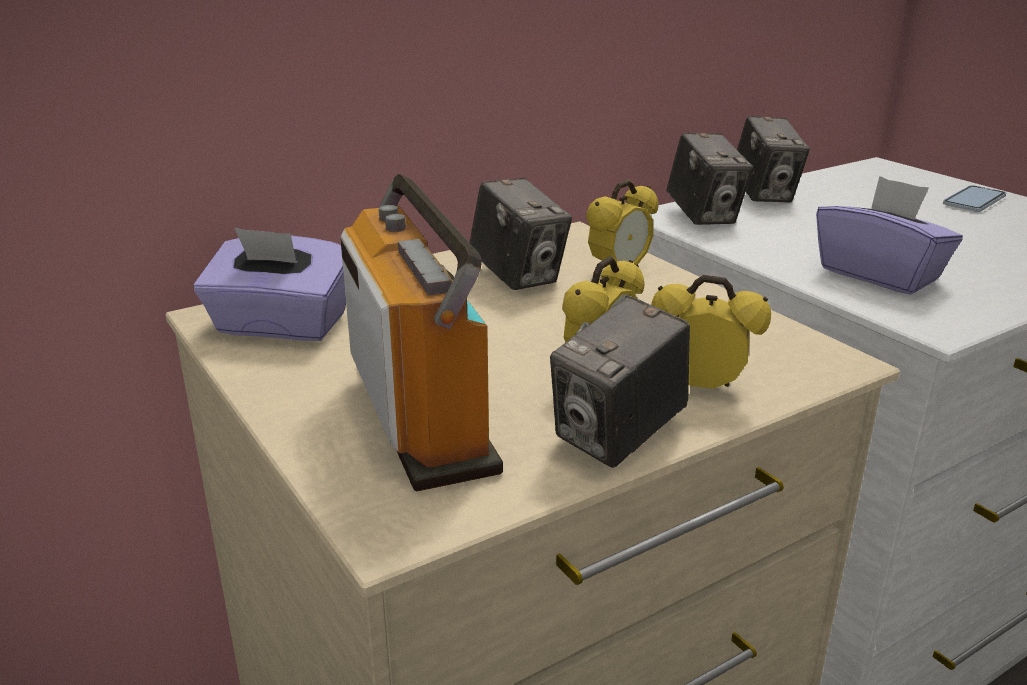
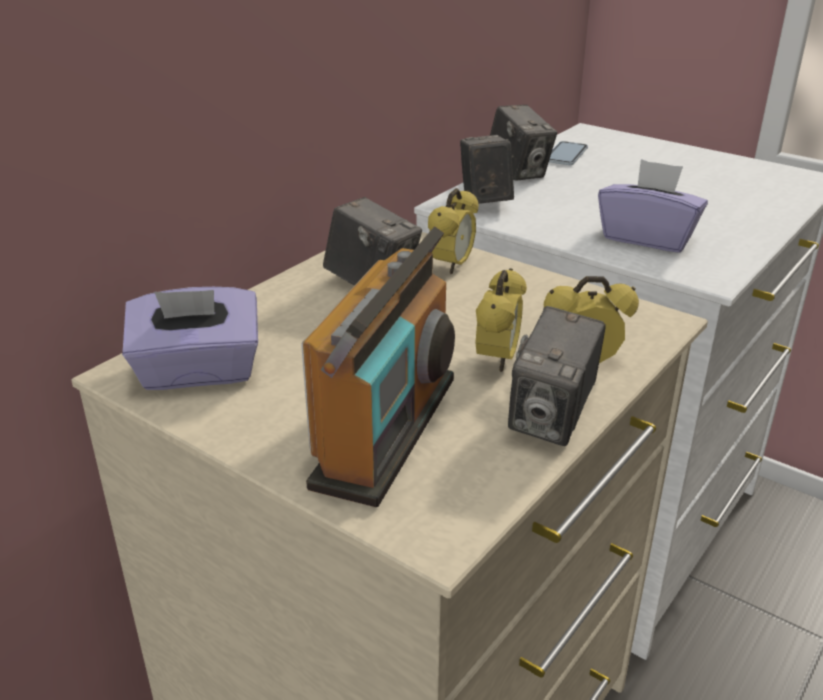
camera: 20 degrees left, 5 degrees up
(423, 413) = (387, 430): radio -> radio turned 60 degrees clockwise
(704, 216) = (484, 201): camera -> camera turned 150 degrees counterclockwise
(974, 201) = (674, 158): phone -> phone (566, 155)

